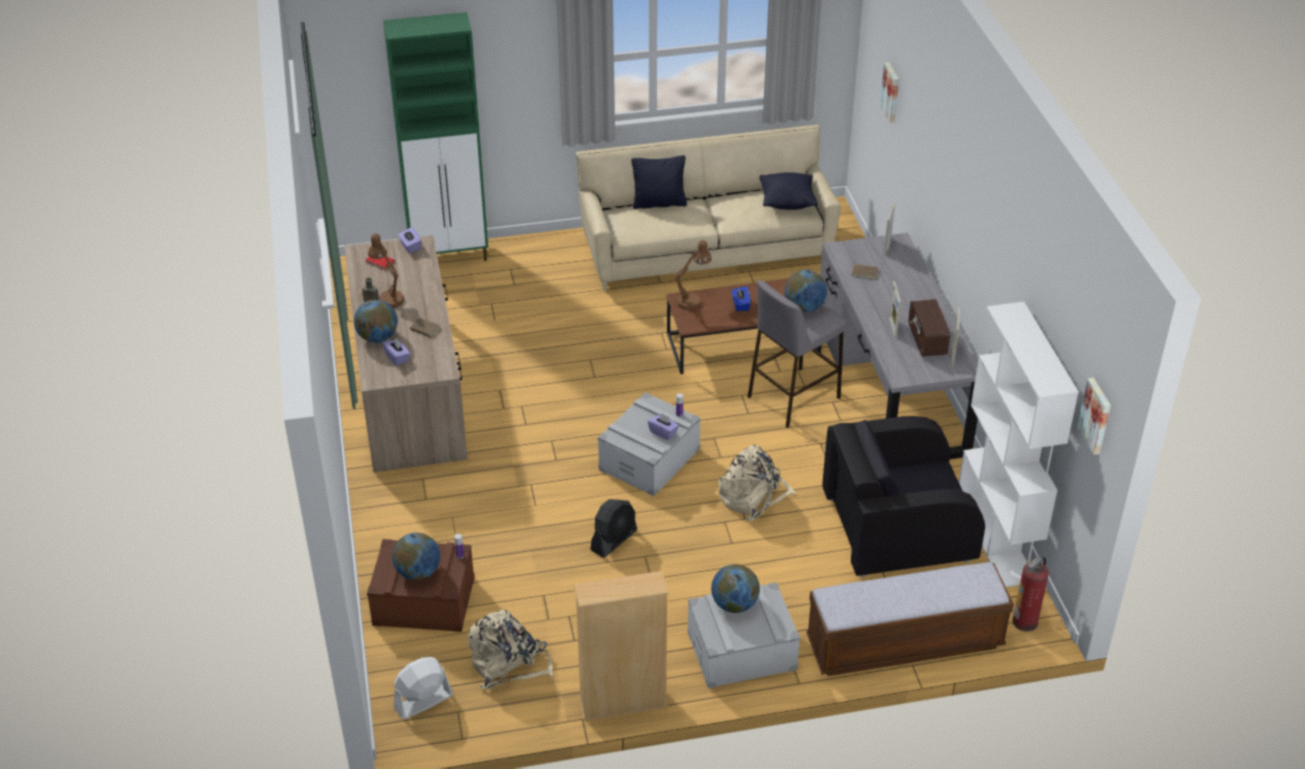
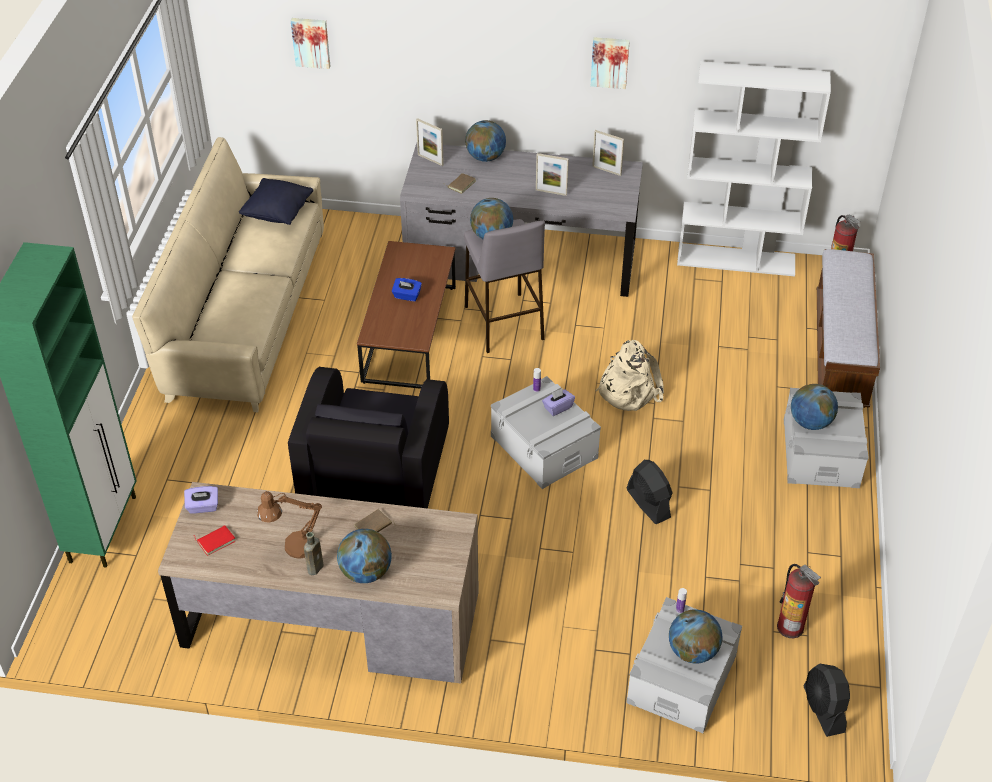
camera: 70 degrees left, 5 degrees up
(397, 358) = (413, 561): purple tissue box -> none
(423, 601) = (682, 679): brown storage box -> grey storage box
(423, 701) = (823, 709): white fan -> black fan
(508, 663) = (790, 627): beige backpack -> fire extinguisher
(623, 703) = (863, 552): beige bookcase -> none
(659, 203) = (214, 301): black pillow -> none
(692, 300) = (379, 327): brown table lamp -> none
(896, 528) = (703, 312): black armchair -> black armchair (374, 468)
(915, 277) = (485, 157): none -> globe
(927, 340) = (580, 178): radio -> none
(1096, 415) = (860, 73): picture -> picture (610, 62)

